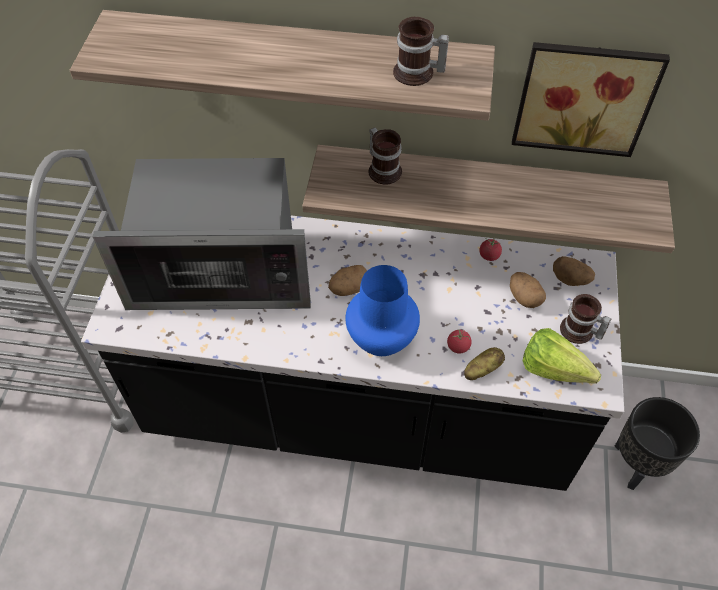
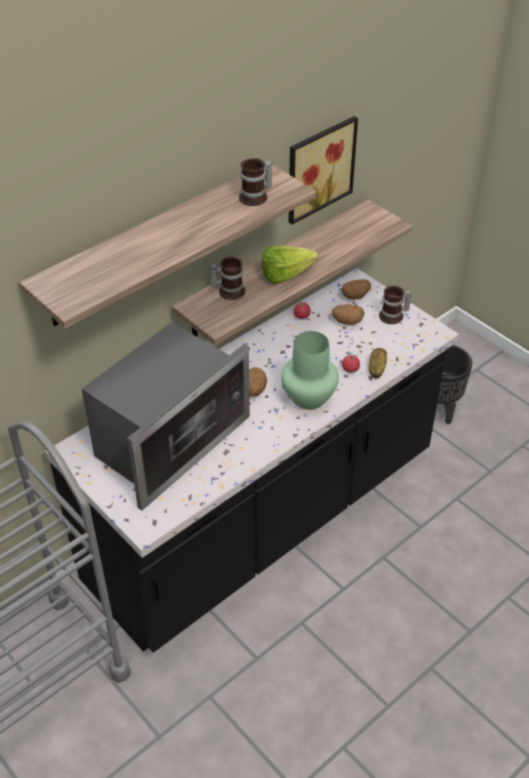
camera: 50 degrees left, 10 degrees down
(382, 339) = (309, 397): blue vase -> green vase
(558, 374) = (411, 342): lettuce -> lettuce (290, 275)

